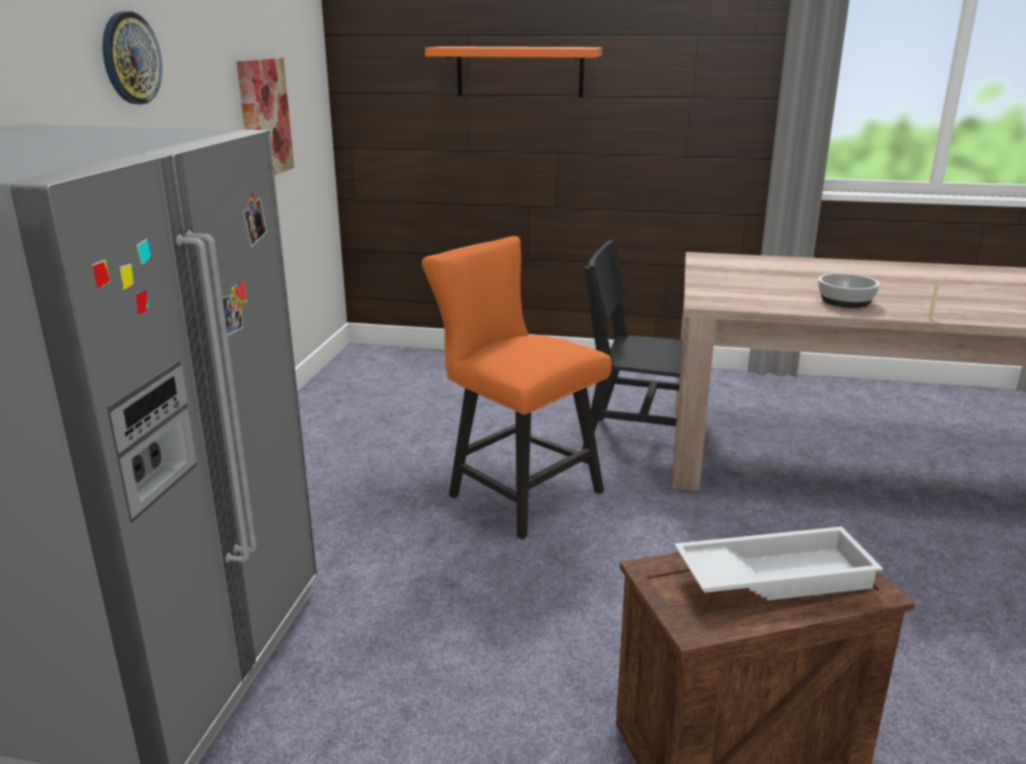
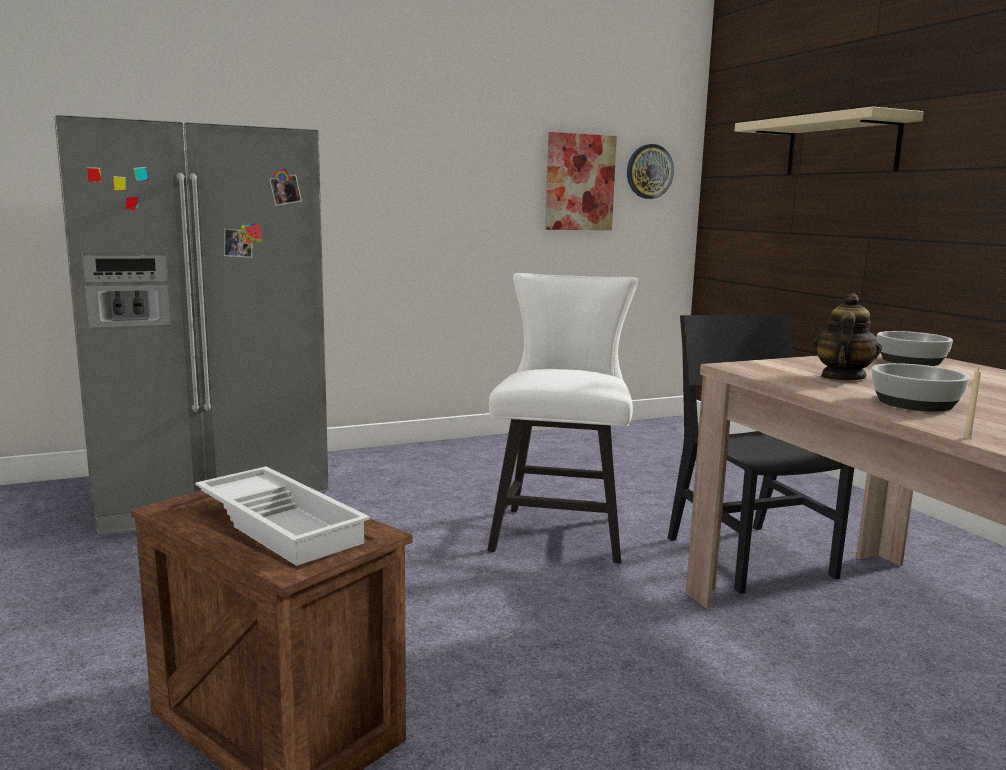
camera: 55 degrees right, 10 degrees down
(130, 58) = (413, 116): wall clock -> wall clock (649, 171)
(516, 491) = (560, 529): orange chair -> white chair
(519, 71) = (842, 146): orange shelf -> beige shelf
(726, 263) = (910, 361): none -> bowl
(764, 292) = (842, 377): none -> teapot

